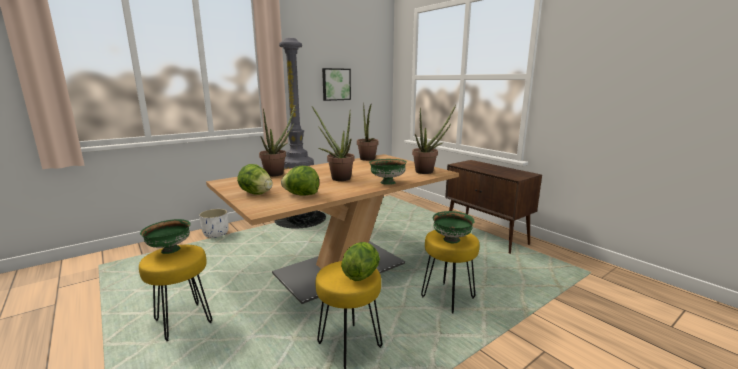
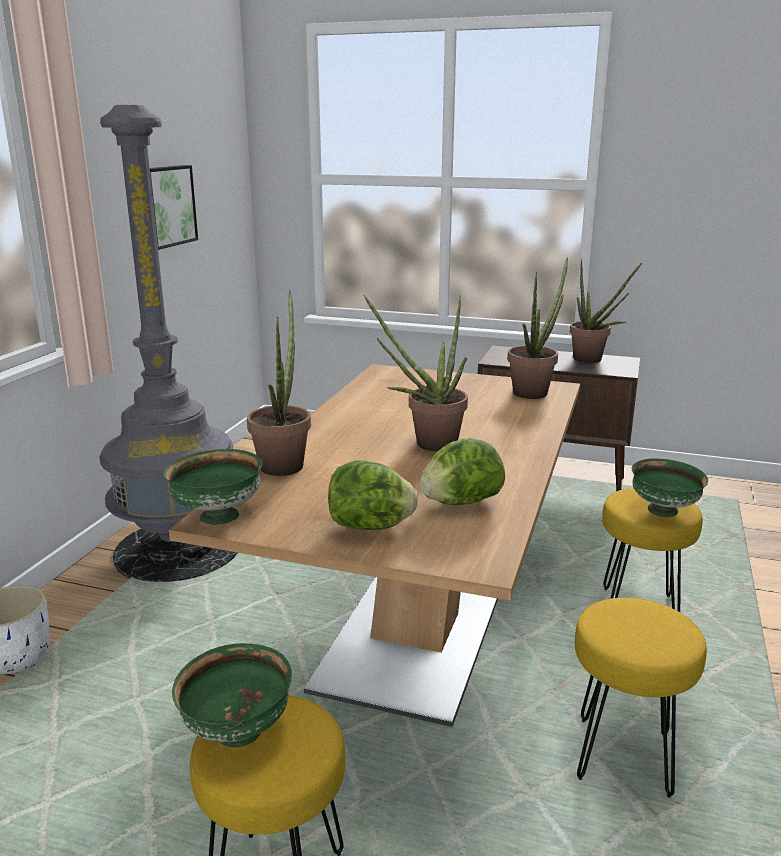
camera: 35 degrees left, 5 degrees up
(361, 275) = (663, 622): lettuce -> none
(368, 159) = (376, 384): potted plant -> potted plant (592, 360)
(387, 183) = (531, 433): green bowl -> green bowl (217, 516)

